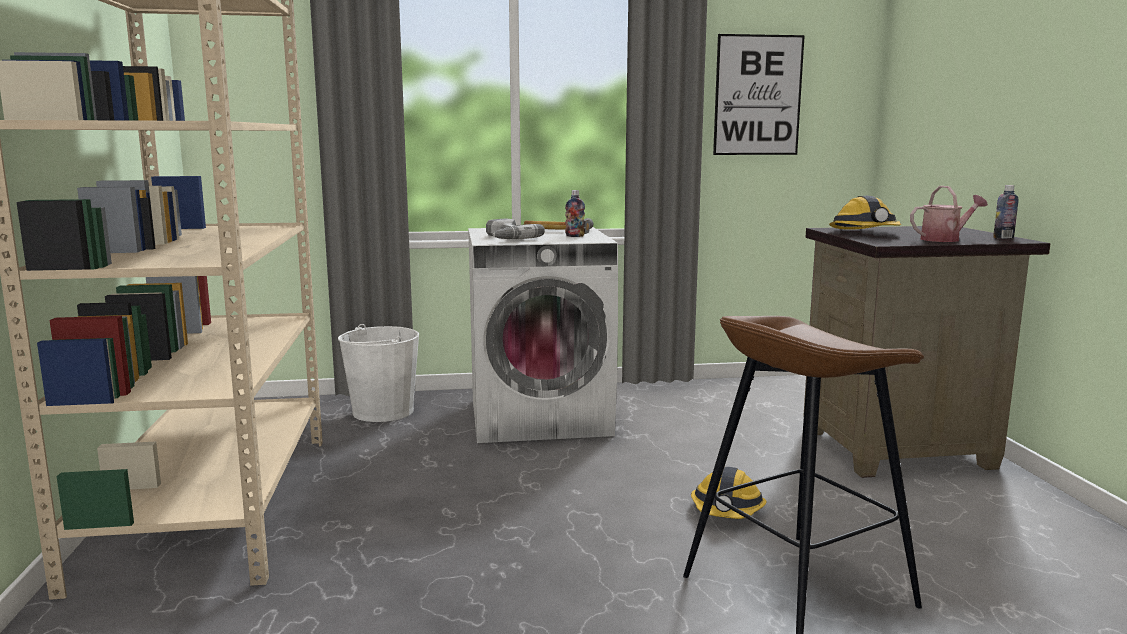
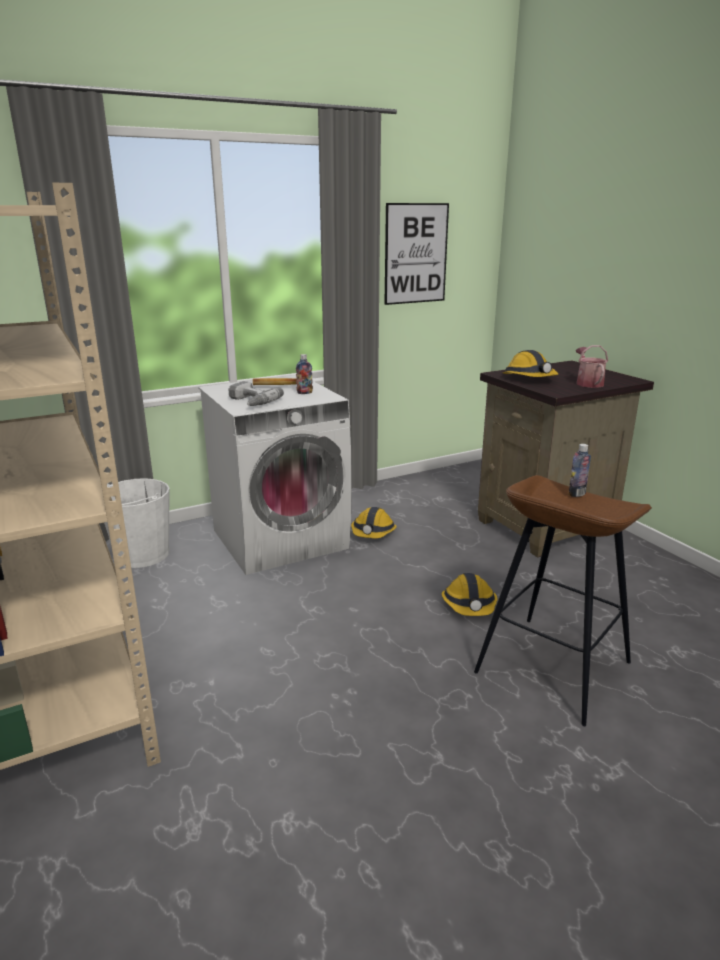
camera: 20 degrees left, 10 degrees up
(655, 426) = (373, 533): none -> hard hat
(944, 239) = (588, 383): watering can -> watering can turned 60 degrees counterclockwise
(1003, 238) = (620, 377): bottle -> bottle (576, 494)

